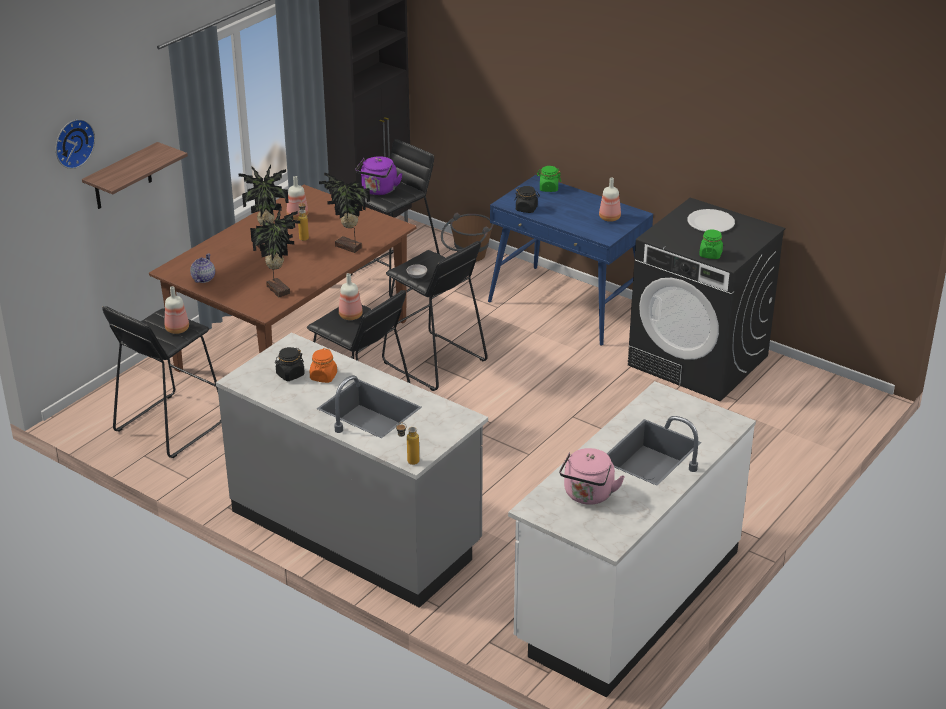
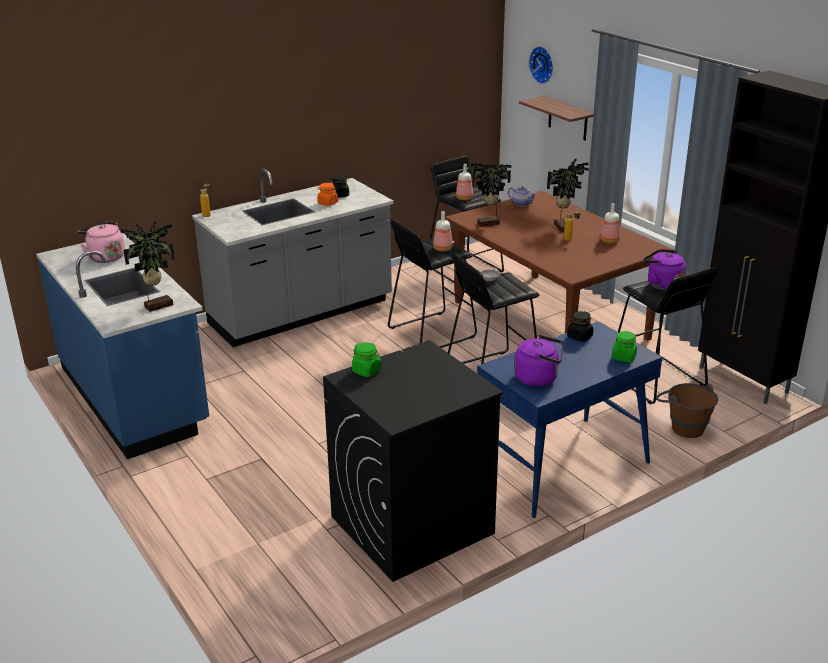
camera: 110 degrees right, 5 degrees down
(348, 248) = (542, 252): potted plant -> potted plant (157, 305)
(610, 218) = (539, 378): bottle -> purple kettle
(627, 598) = (134, 396): white counter -> blue counter
(710, 222) = (434, 389): white plate -> none

